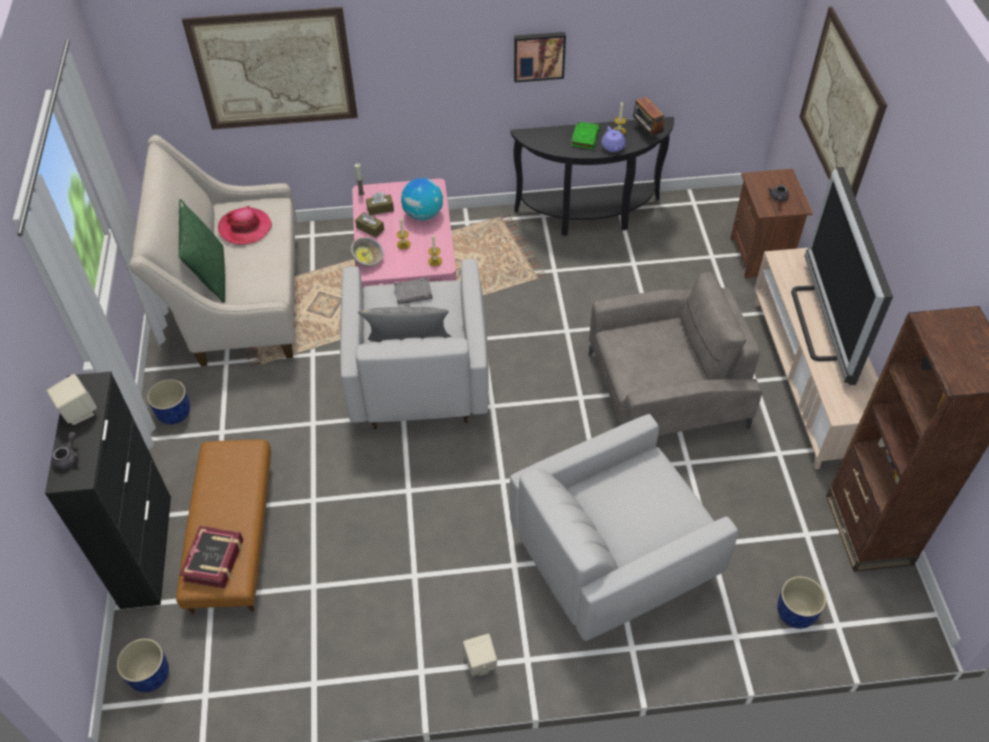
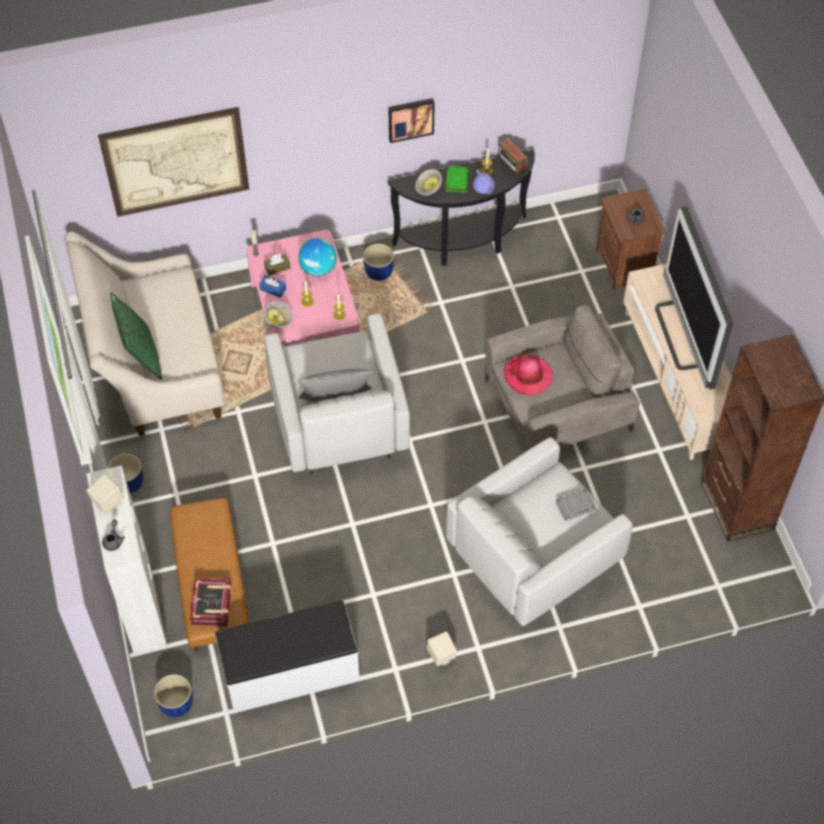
camera: 10 degrees left, 5 degrees up
(146, 550) = (141, 605): black cabinet -> white cabinet
(245, 228) = (159, 303): hat -> hat (528, 376)
(295, 656) = (291, 672): none -> white bench
(370, 228) = (273, 289): brown tissue box -> blue tissue box
(413, 293) = (328, 349): grey book -> grey book (575, 506)
(552, 143) = (428, 190): none -> bowl
(795, 613) = (684, 581): blue planter -> blue planter (378, 272)
(840, 111) = (680, 152): picture -> none

